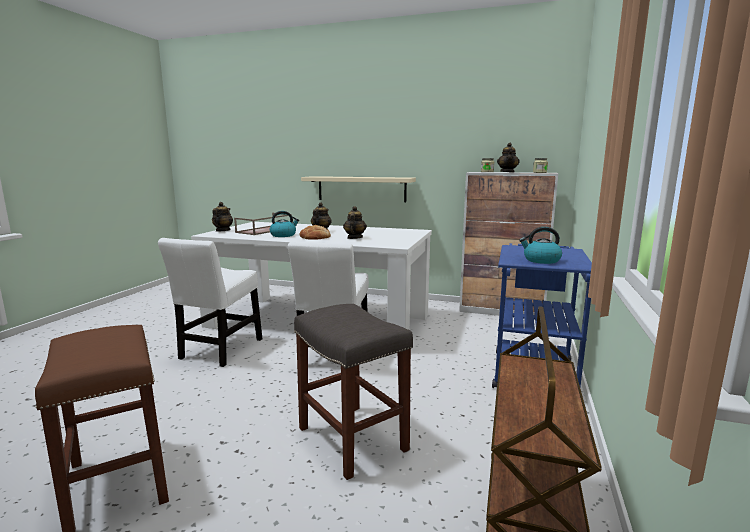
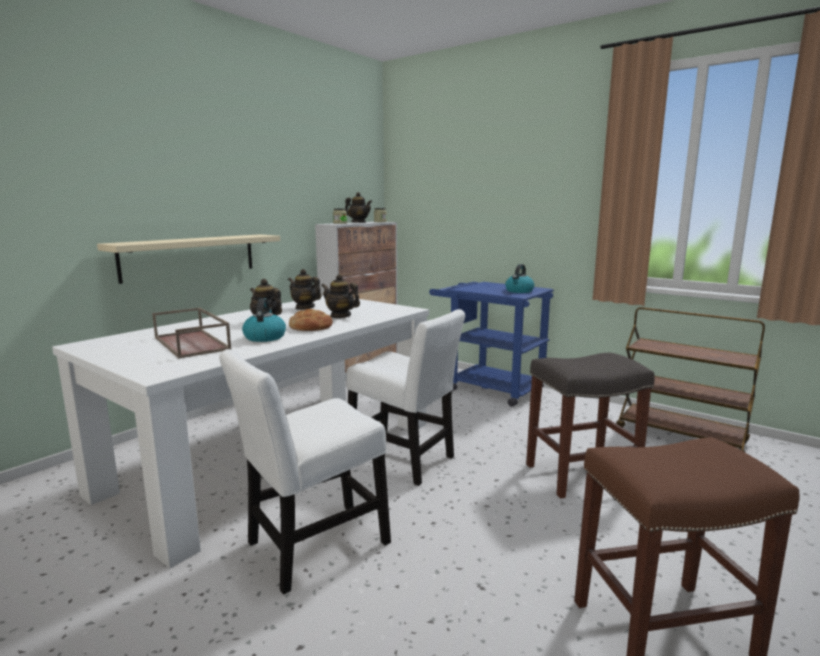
camera: 70 degrees left, 0 degrees up
(220, 350) = (312, 547): white chair -> white chair turned 105 degrees clockwise
(222, 230) = (134, 365): teapot -> teapot (305, 307)

